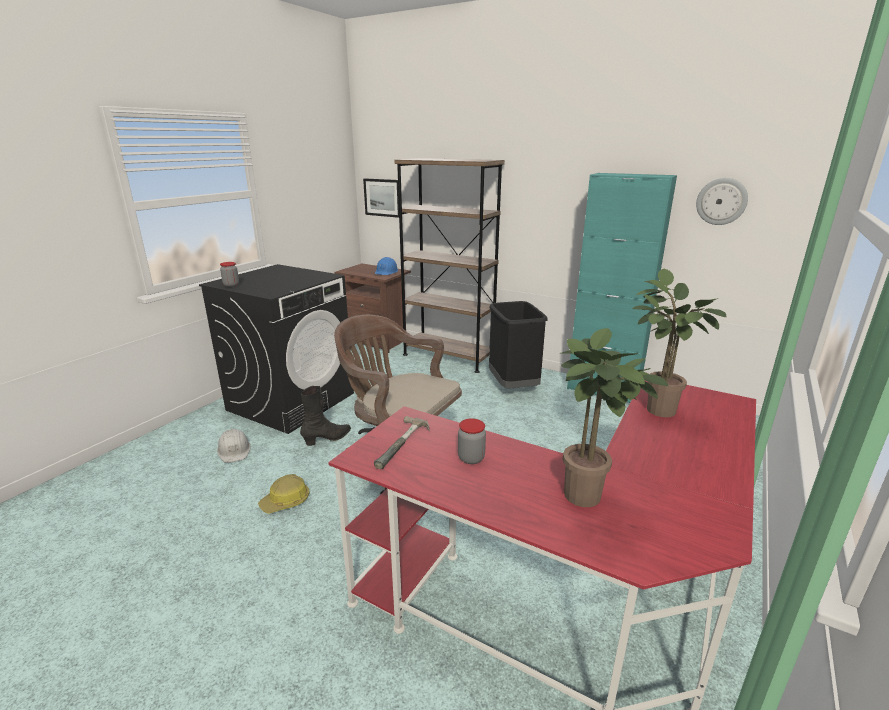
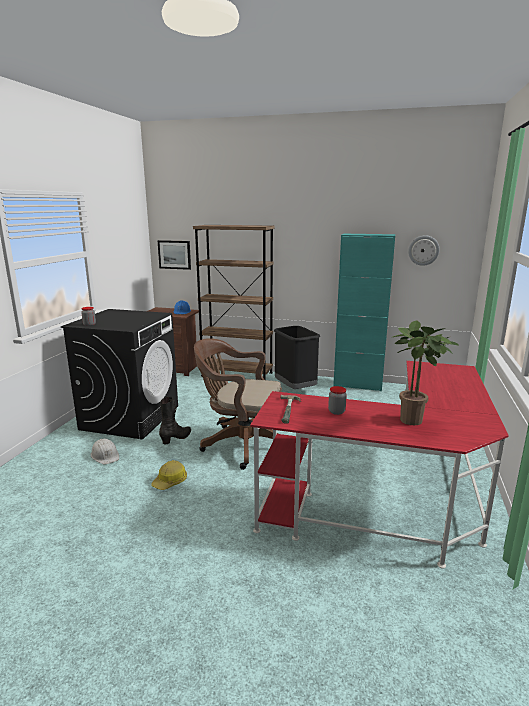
camera: 15 degrees left, 5 degrees down
(655, 409) = (424, 376): potted plant -> none

